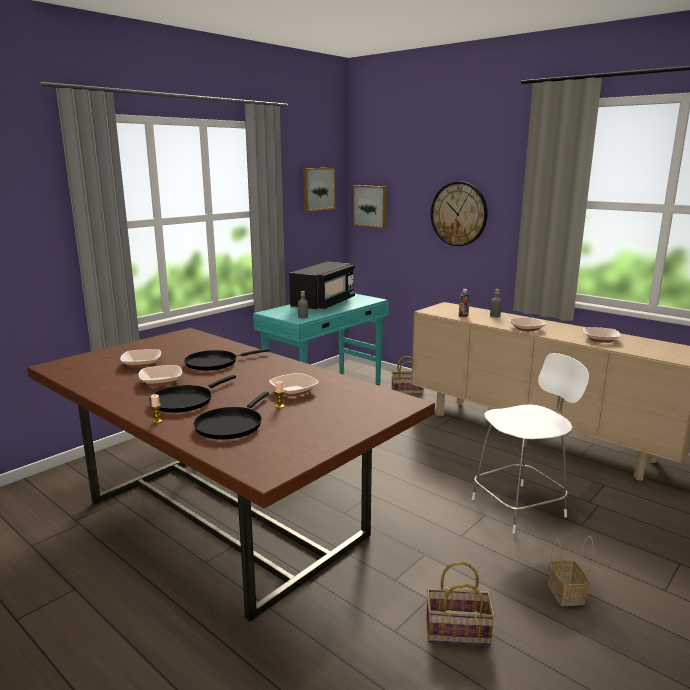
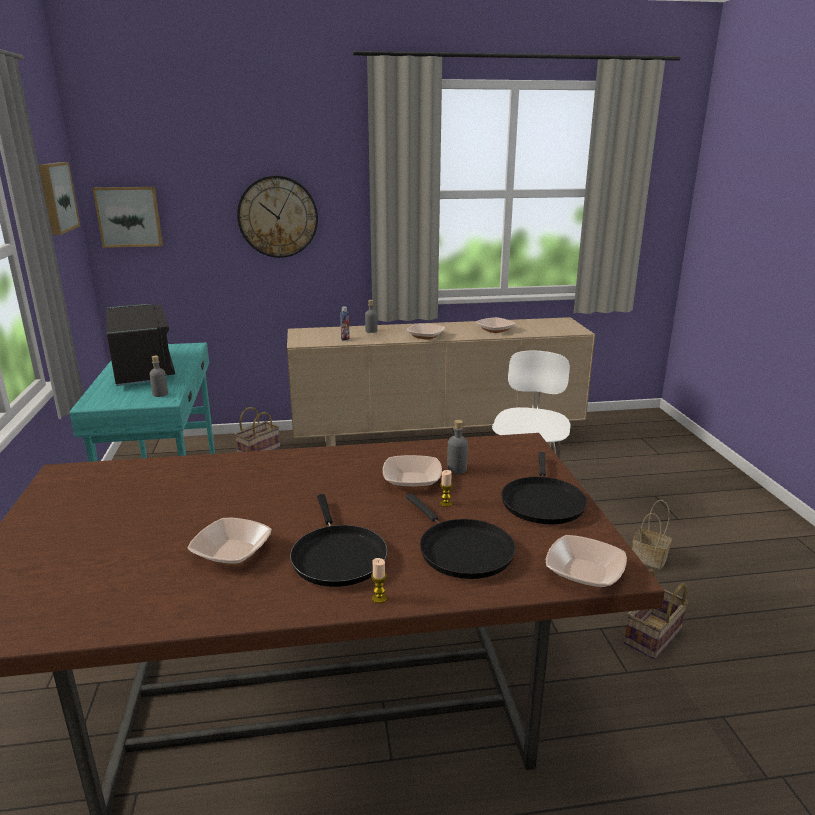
camera: 50 degrees left, 5 degrees up
(141, 363) = (125, 546): bowl -> bowl (584, 573)
(215, 363) = (233, 494): black frying pan -> black frying pan (542, 502)
(329, 396) = (457, 469): none -> grey bottle

